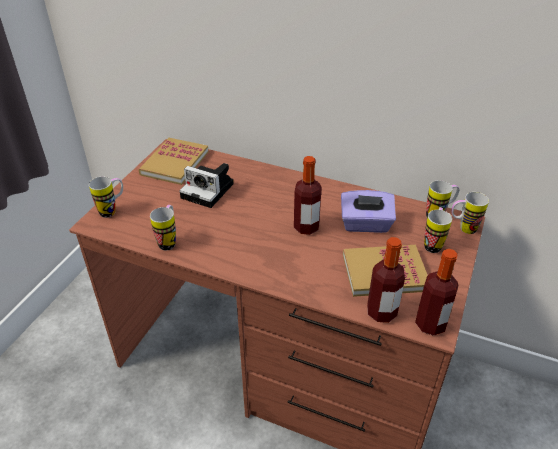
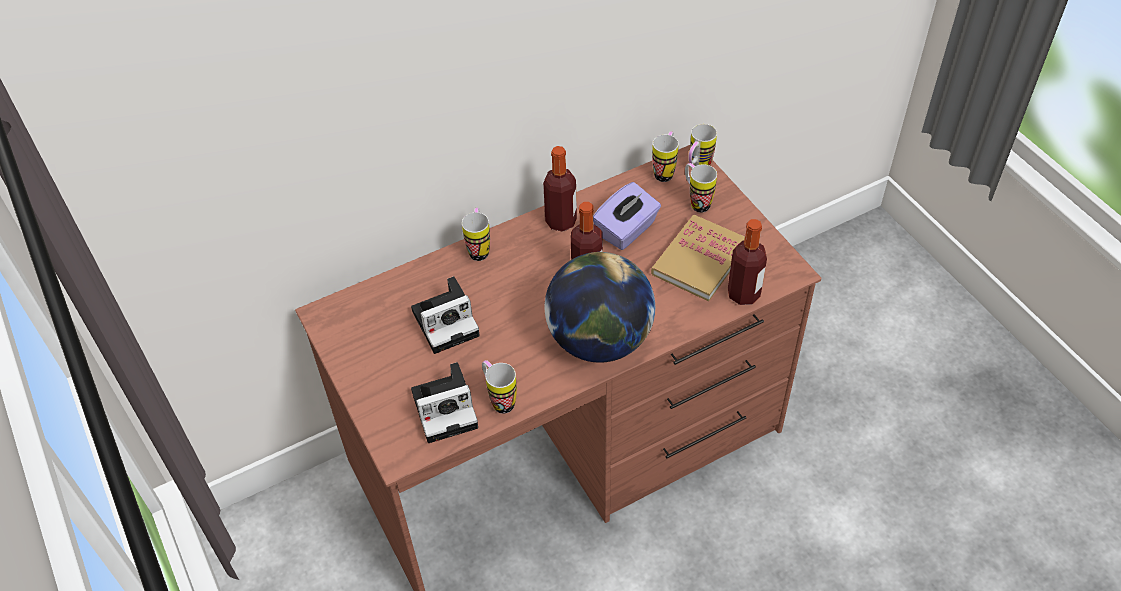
camera: 50 degrees left, 10 degrees up
(112, 210) = (393, 427): mug -> mug (479, 248)
(144, 223) = (447, 408): none -> camera
(175, 163) = (359, 326): book -> none
(259, 260) = (599, 340): none -> globe
(430, 324) = (783, 271): bottle -> bottle (561, 221)

